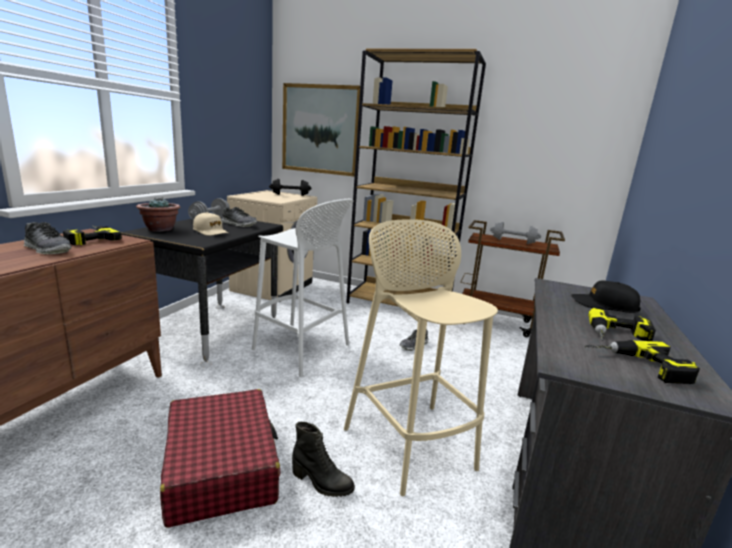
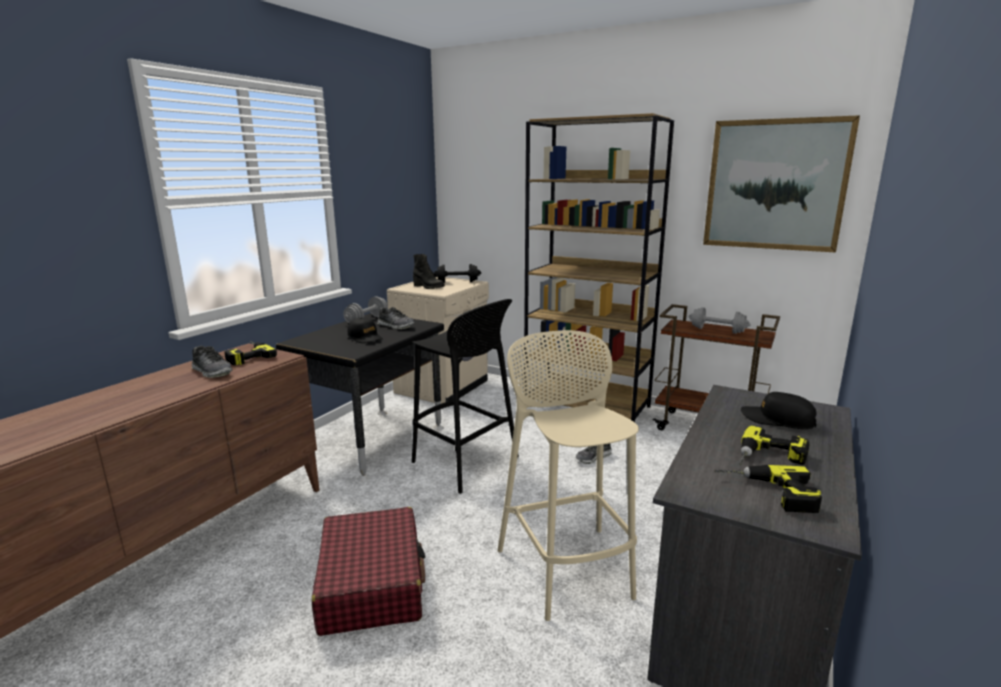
camera: 10 degrees right, 0 degrees up
(160, 229) = (315, 337): potted plant -> none
(211, 231) = (365, 338): beige cap -> black cap
(301, 350) = (464, 462): white stool -> black stool
(321, 129) = (490, 204): picture -> picture (775, 185)
(321, 483) = (466, 603): black boot -> black boot (428, 287)

